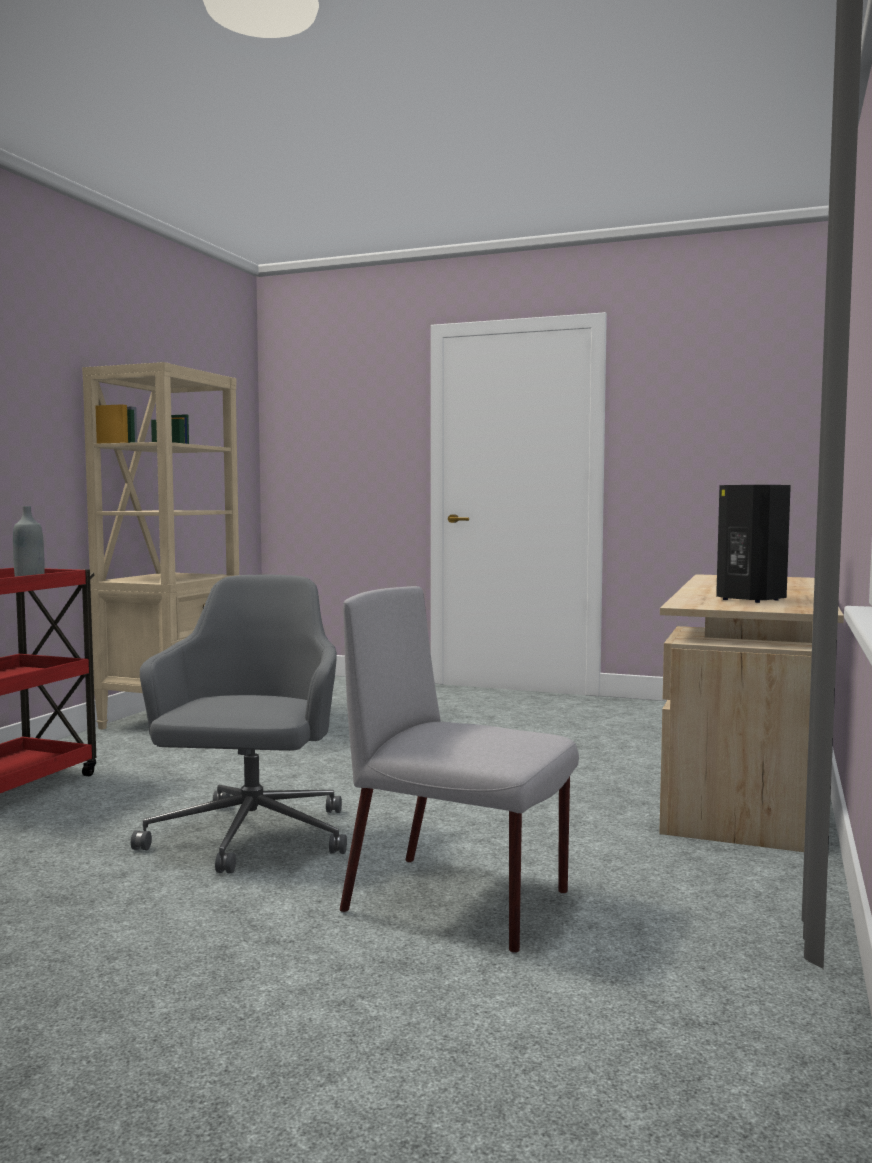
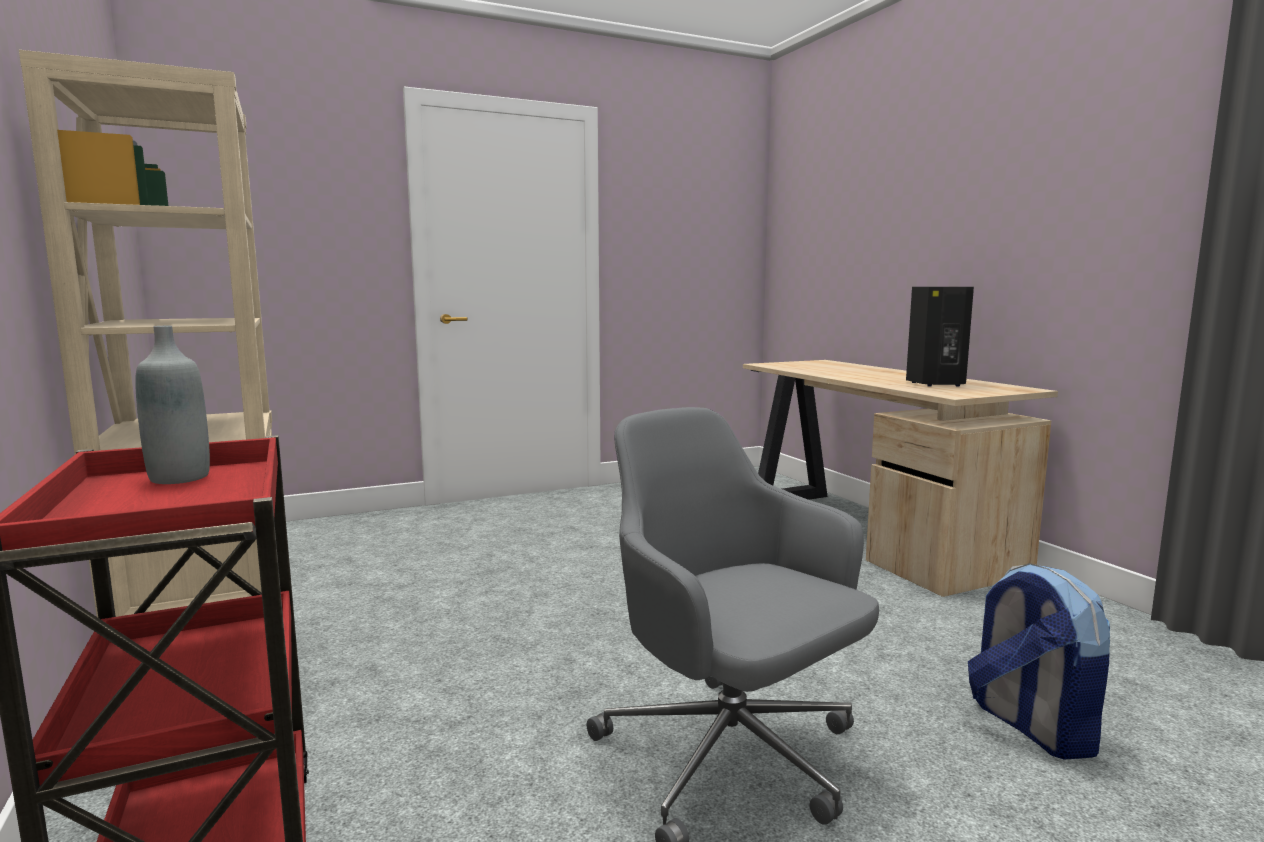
camera: 45 degrees left, 5 degrees up
(460, 902) = (1030, 726): grey chair -> backpack

